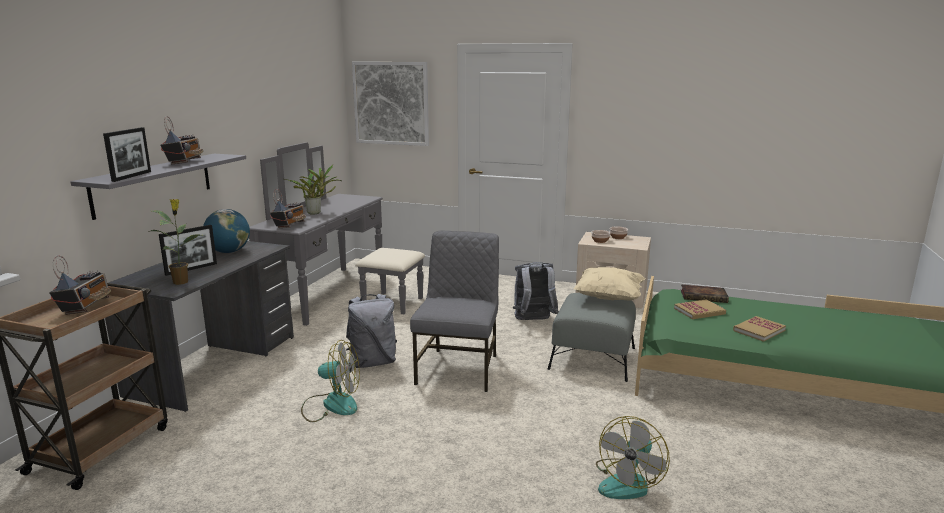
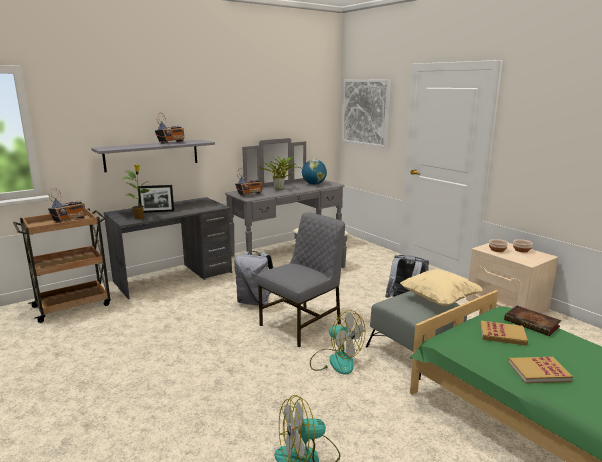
camera: 35 degrees right, 0 degrees up
(132, 176) = (121, 148): picture frame -> none
(229, 252) = (192, 205): globe -> globe (314, 184)
(331, 405) = (197, 321): fan -> fan (335, 361)

